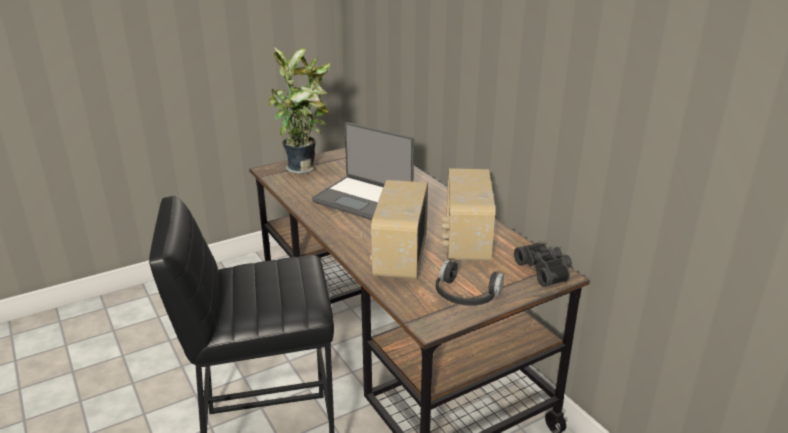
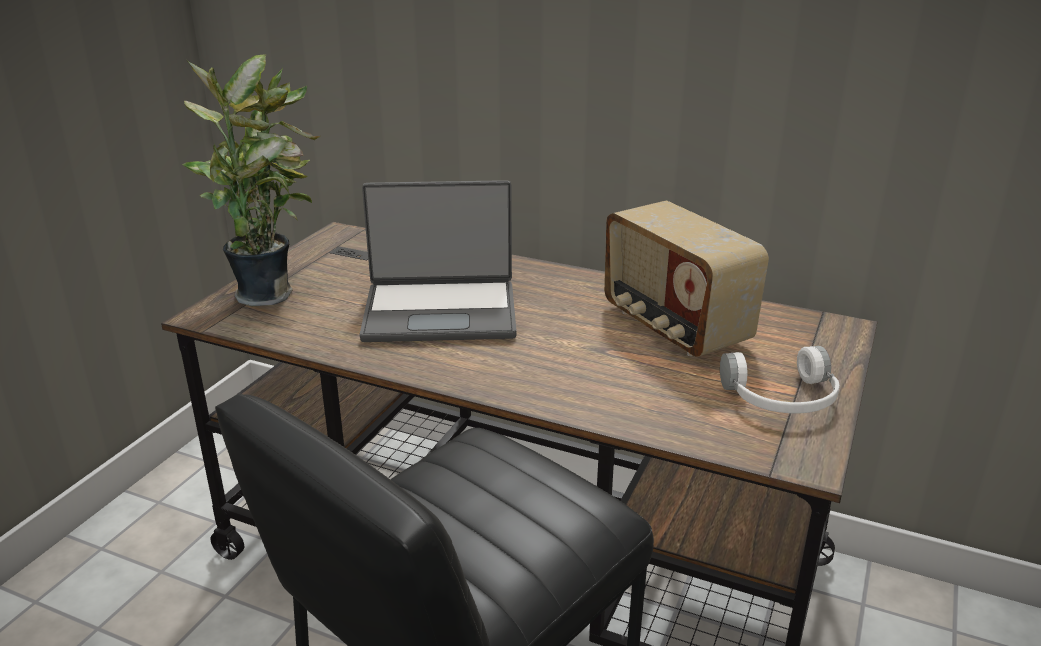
camera: 35 degrees left, 0 degrees up
(399, 258) = (620, 380): radio -> none
(465, 295) = (782, 398): black headphones -> white headphones
(545, 270) = (817, 327): black binoculars -> none

